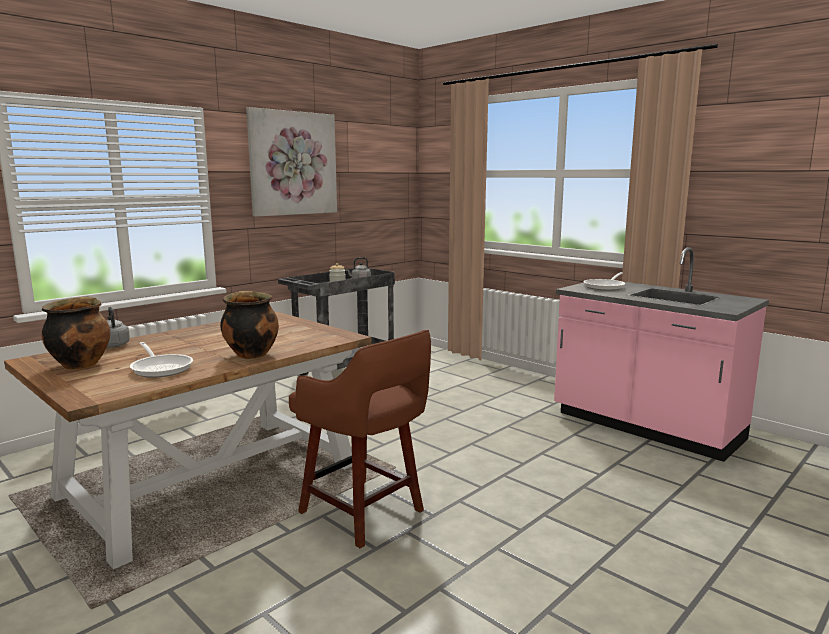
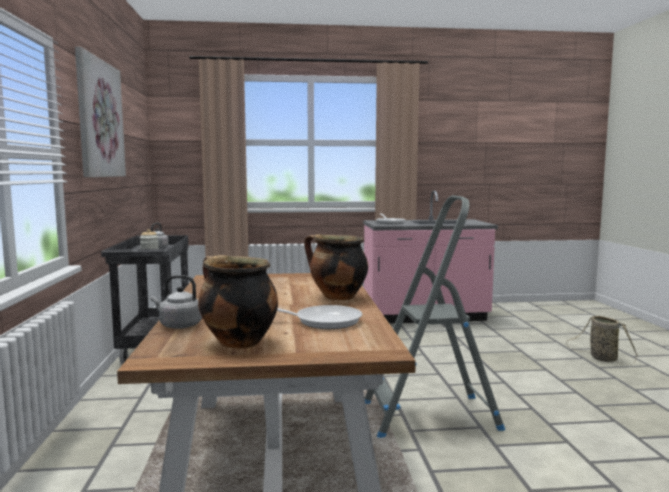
camera: 50 degrees left, 5 degrees down
(364, 514) = (428, 416): brown stool -> grey step ladder
(753, 580) = (601, 358): none -> basket

